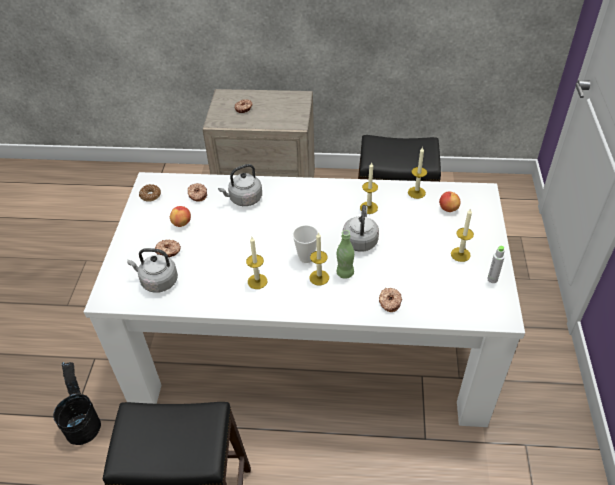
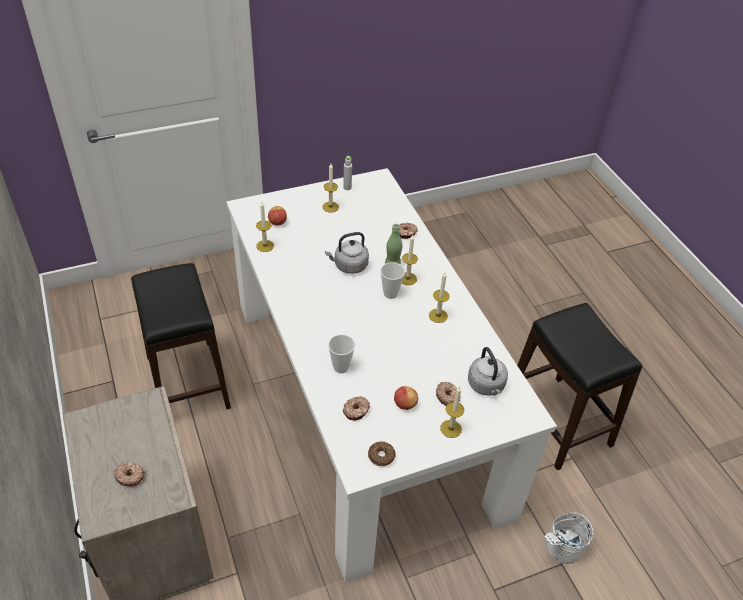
camera: 120 degrees left, 0 degrees up
(83, 422) = (559, 551): black bucket -> white bucket
(244, 199) = (341, 367): grey kettle -> cup
(368, 207) = (303, 271): candle -> candle (451, 429)

